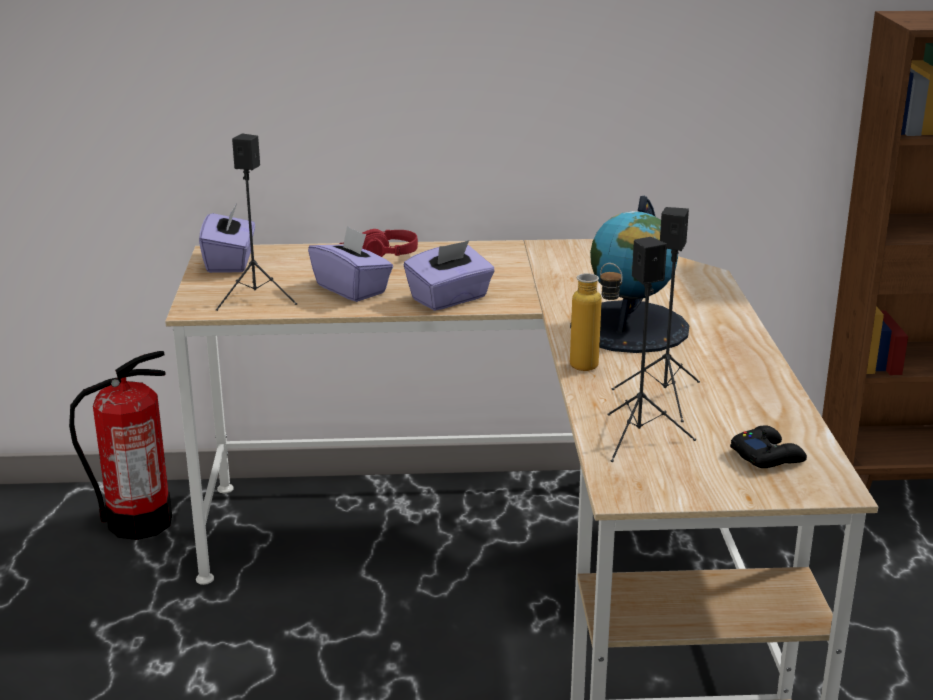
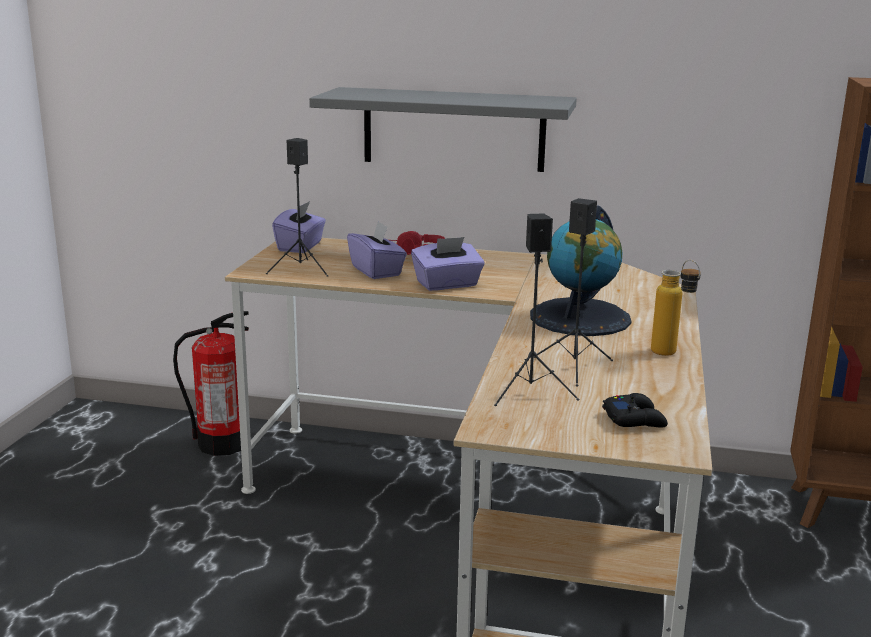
camera: 15 degrees right, 5 degrees down
(412, 96) = (453, 129): none -> grey shelf
(594, 369) = (529, 342): bottle -> bottle (671, 355)

